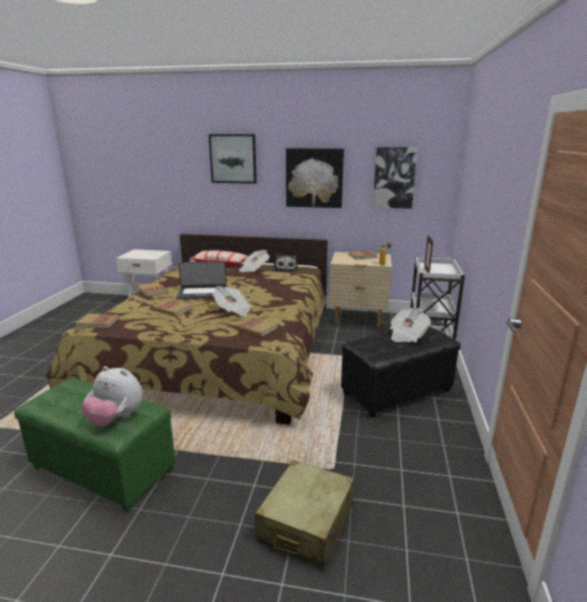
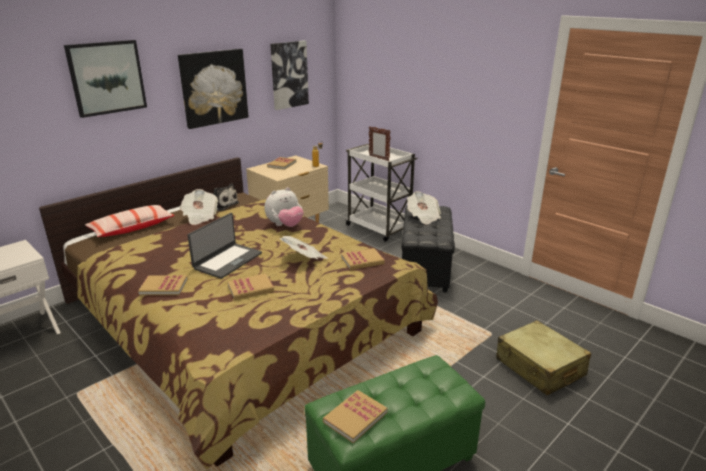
camera: 55 degrees left, 5 degrees up
(98, 322) = (217, 344): book -> book (355, 417)
(116, 419) = (436, 386): plush toy -> plush toy (285, 225)

